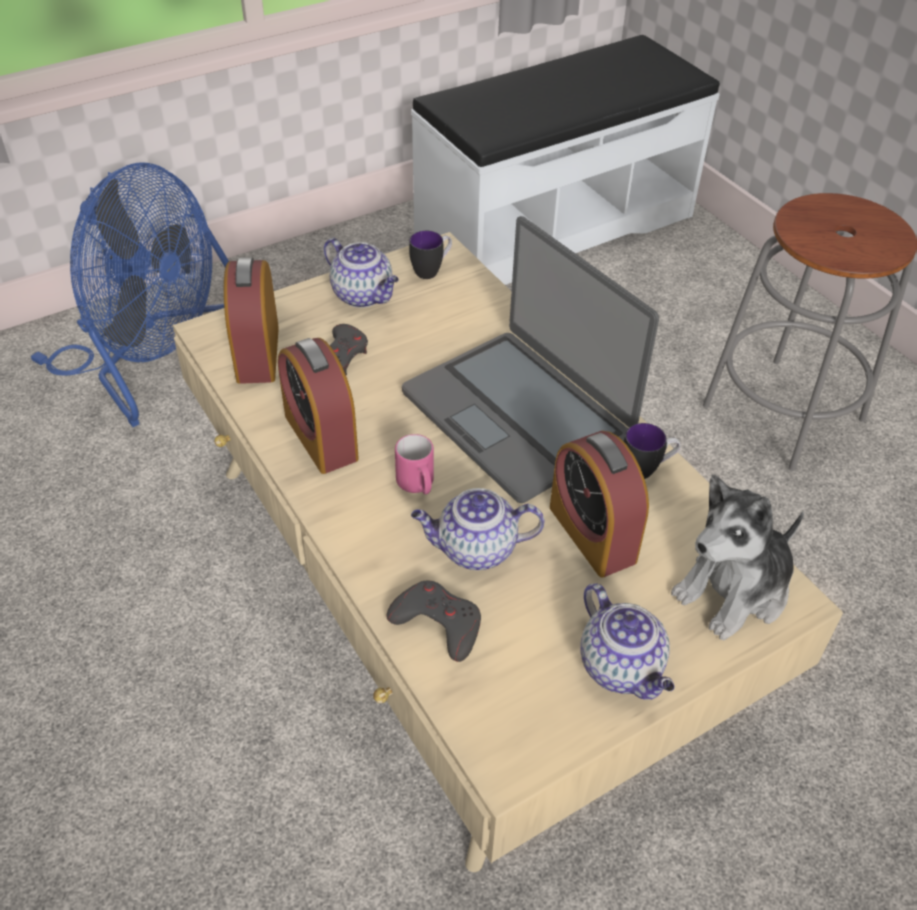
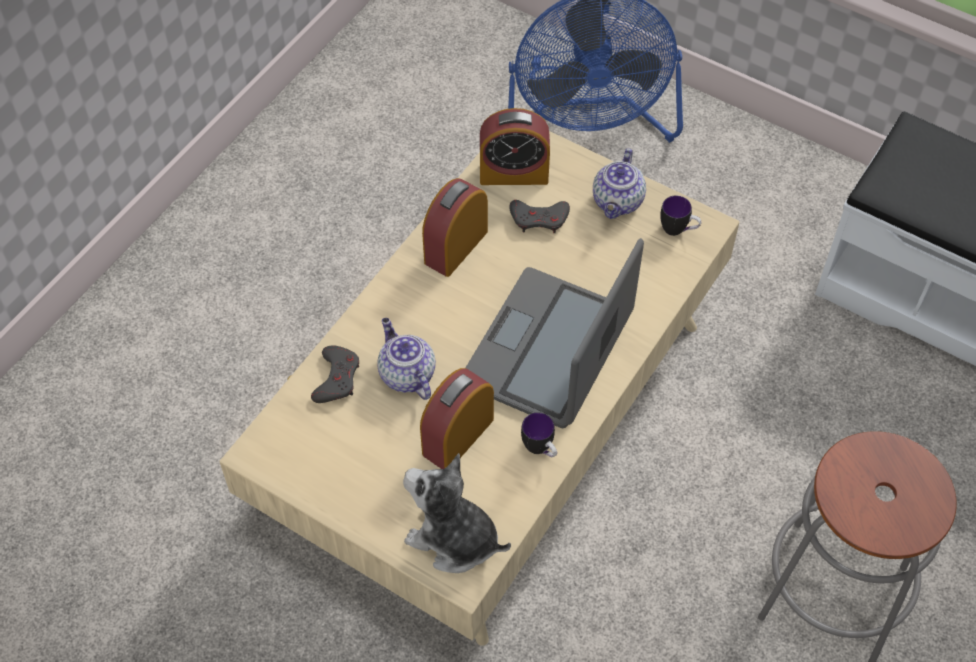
camera: 65 degrees right, 10 degrees up
(258, 353) = (514, 173): alarm clock -> alarm clock turned 150 degrees counterclockwise
(417, 486) = (444, 319): pink mug -> none
(622, 668) = (353, 491): teapot -> none

